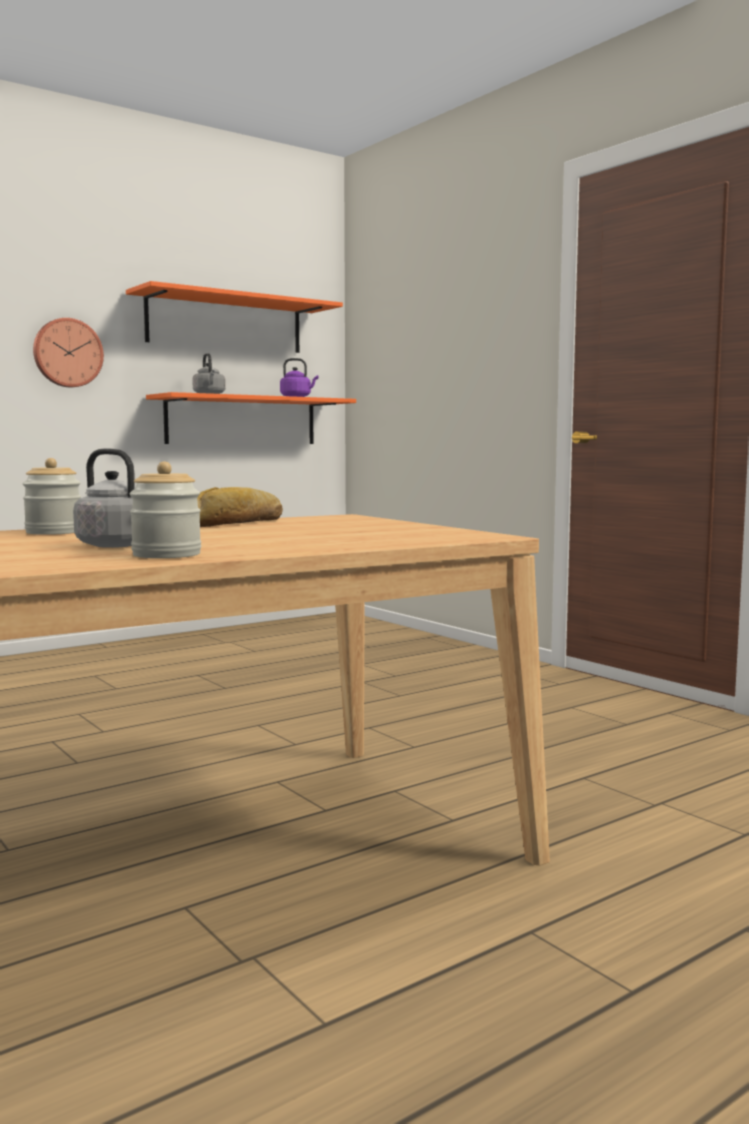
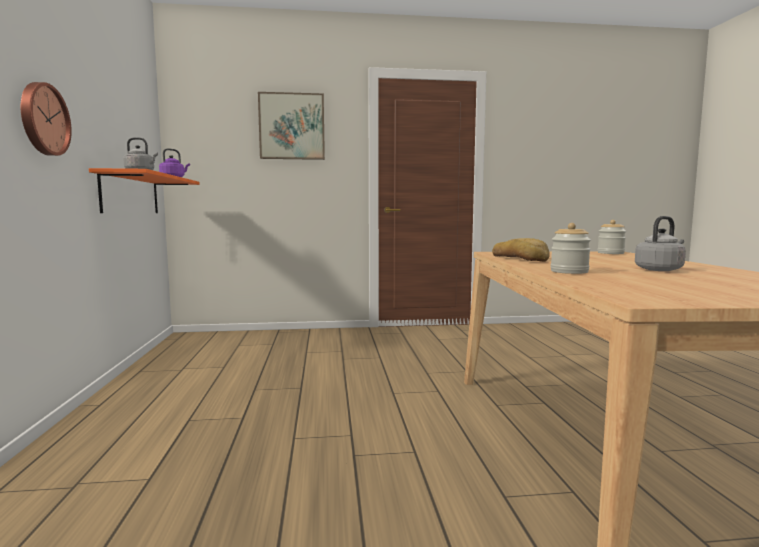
camera: 60 degrees left, 0 degrees up
(166, 555) = (706, 268): jar -> jar (610, 253)
(225, 323) = (119, 113): orange shelf -> none
(463, 298) = (292, 126): none -> picture

